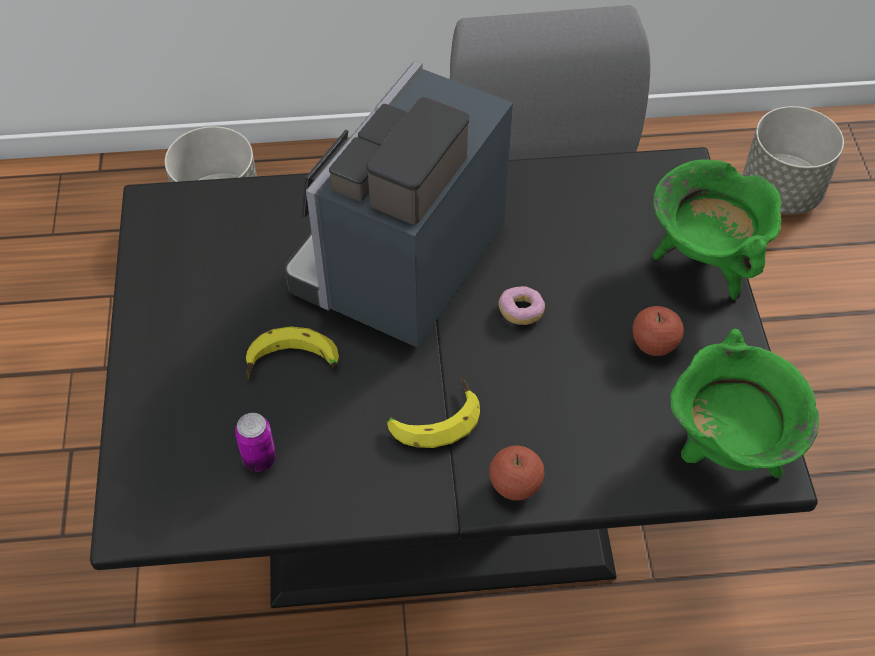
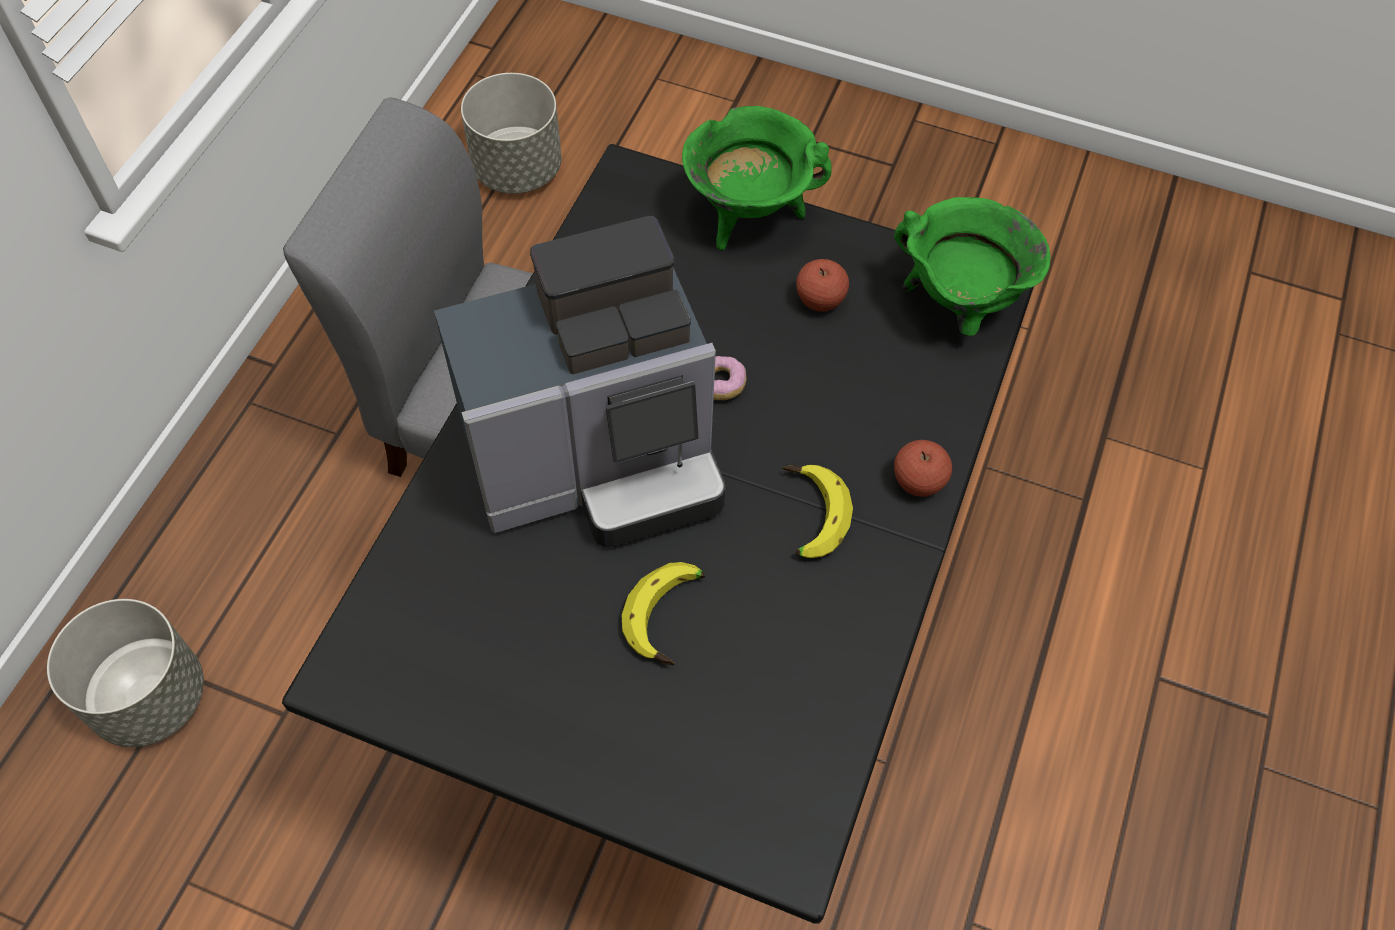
camera: 65 degrees left, 5 degrees up
(259, 459) = (775, 696): can -> none
(399, 267) = (599, 463): coffee machine -> coffee machine turned 75 degrees counterclockwise

